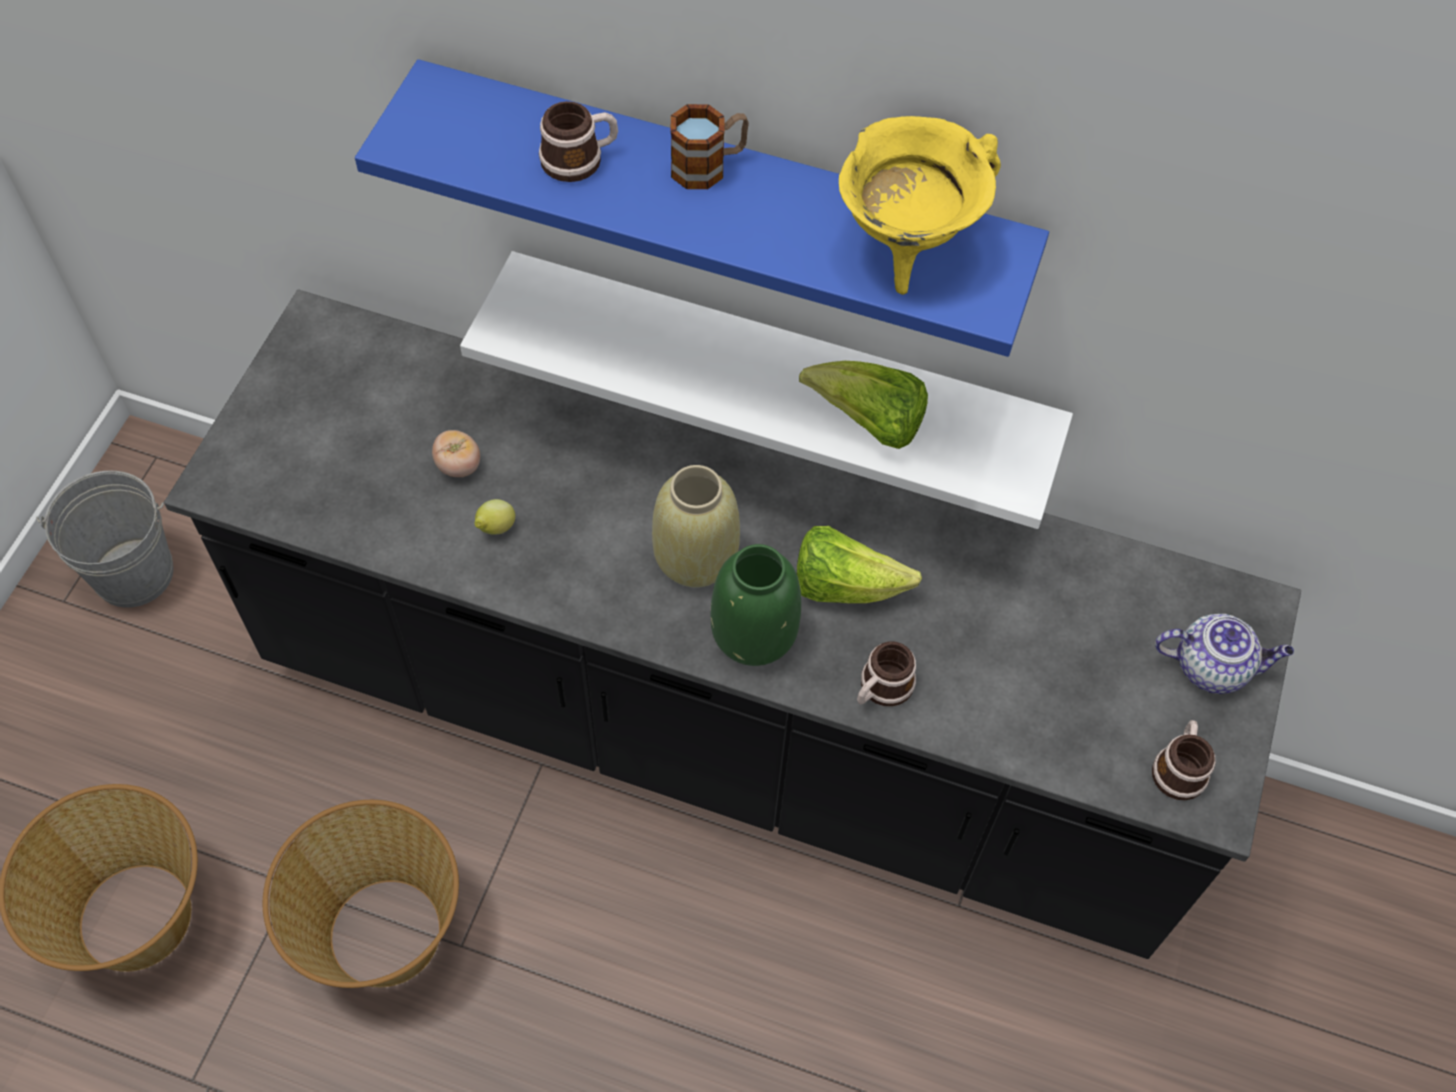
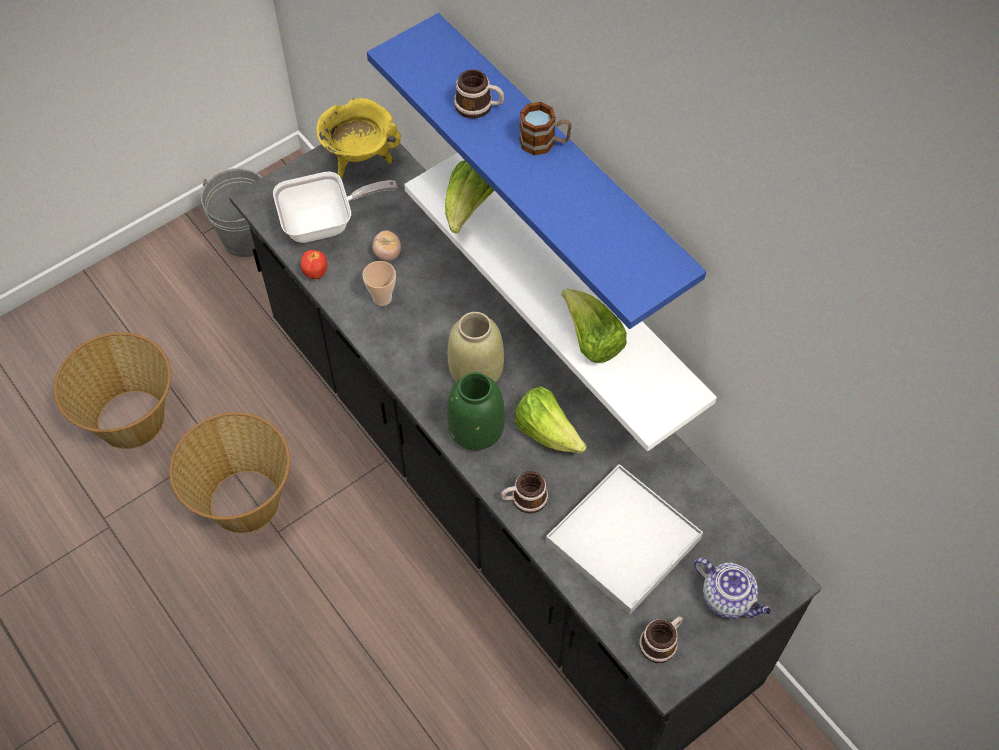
camera: 35 degrees right, 0 degrees up
(338, 468) = (325, 223): none -> frying pan
(374, 544) = (315, 273): none -> apple
(495, 528) = (382, 298): lemon -> cup
(575, 335) = (468, 209): none -> lettuce
(906, 247) = (616, 239): yellow cooking pot -> yellow cooking pot (360, 160)
(1039, 670) = (622, 541): none -> white tray

